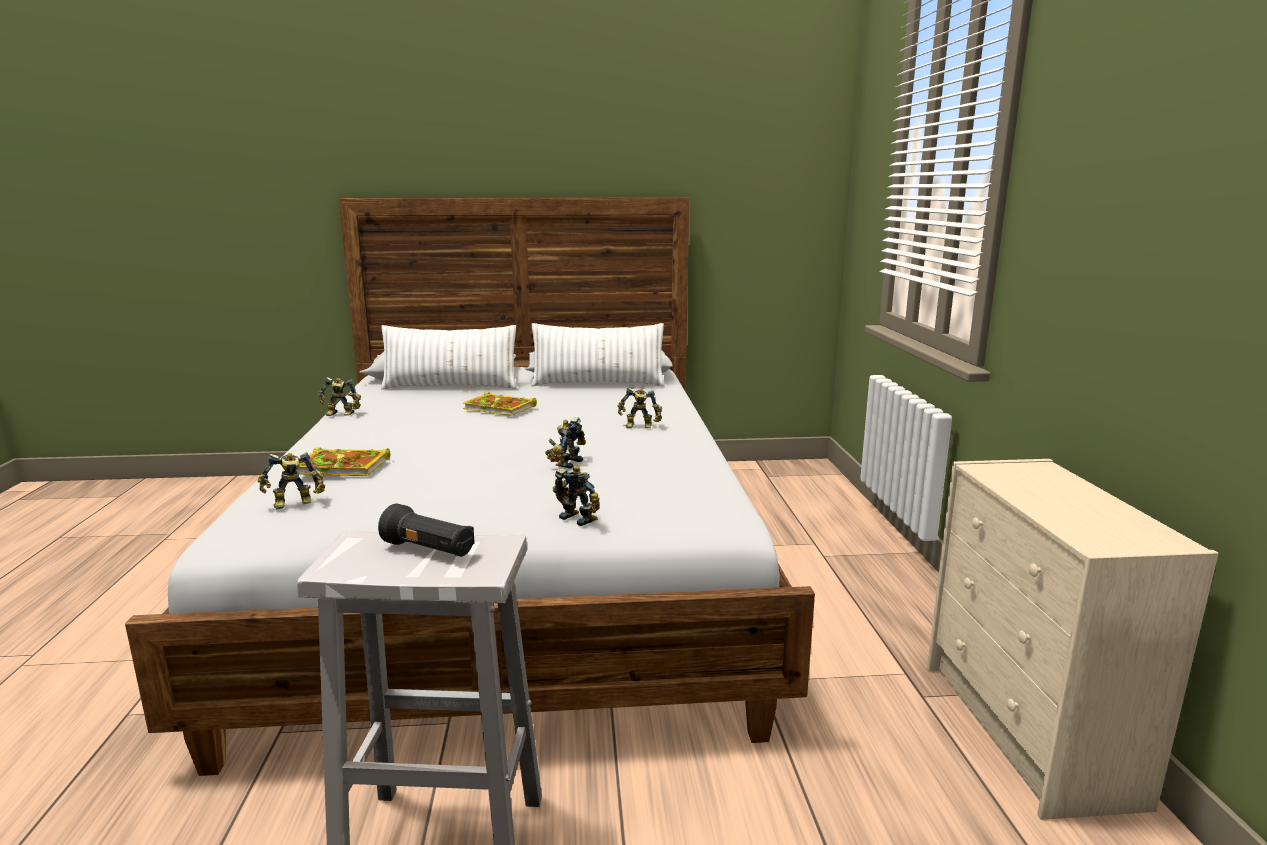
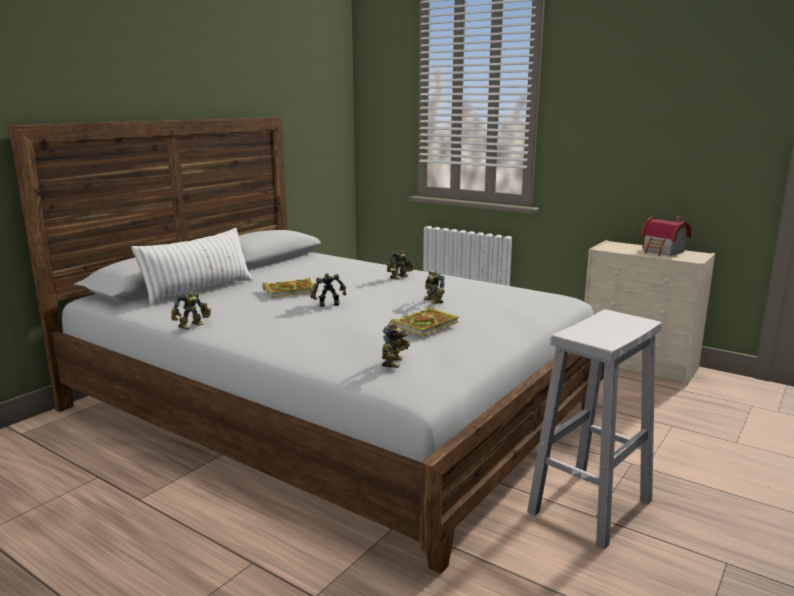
camera: 50 degrees left, 0 degrees up
(345, 467) = (344, 341): book -> book (426, 325)
(429, 550) = (603, 325): black flashlight -> none
(579, 517) = (522, 316): toy robot -> toy robot (328, 303)
(598, 384) = (291, 264): white pillow -> none
(1088, 510) = (663, 252): none -> toy house

